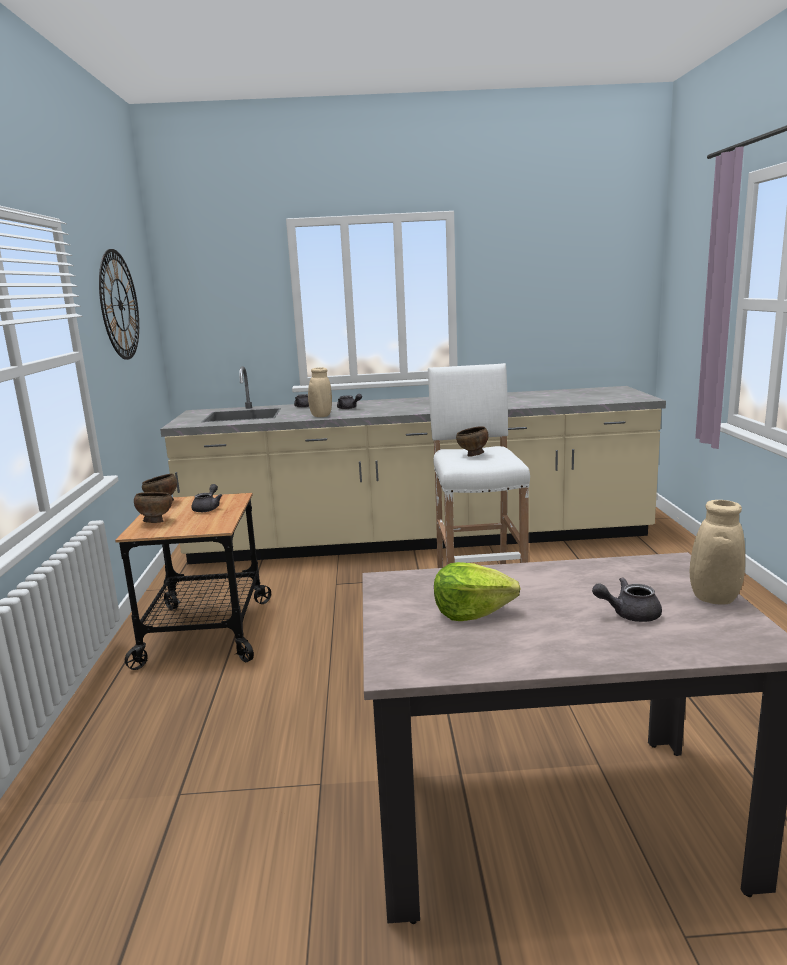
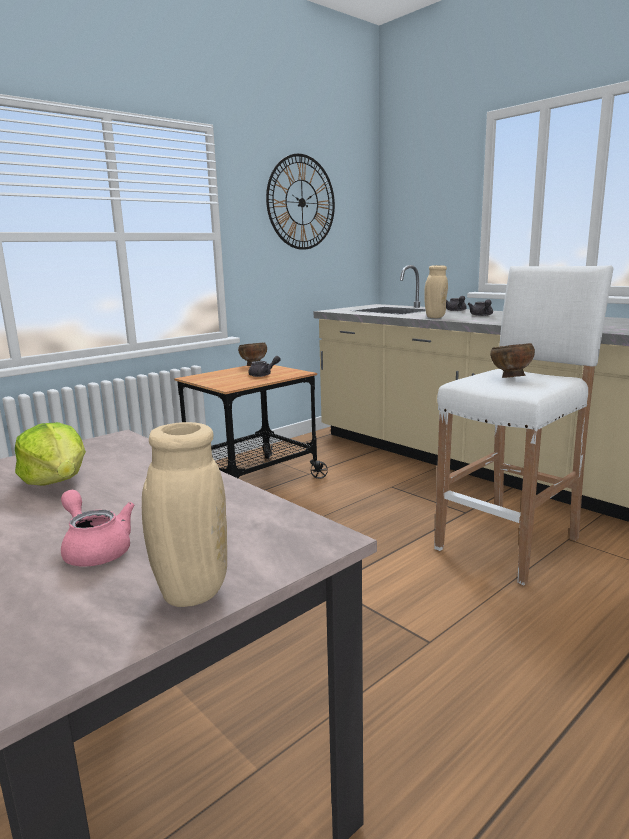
camera: 50 degrees right, 0 degrees up
(155, 522) = (217, 374): brown bowl -> none
(629, 614) = (95, 549): grey teapot -> pink teapot

